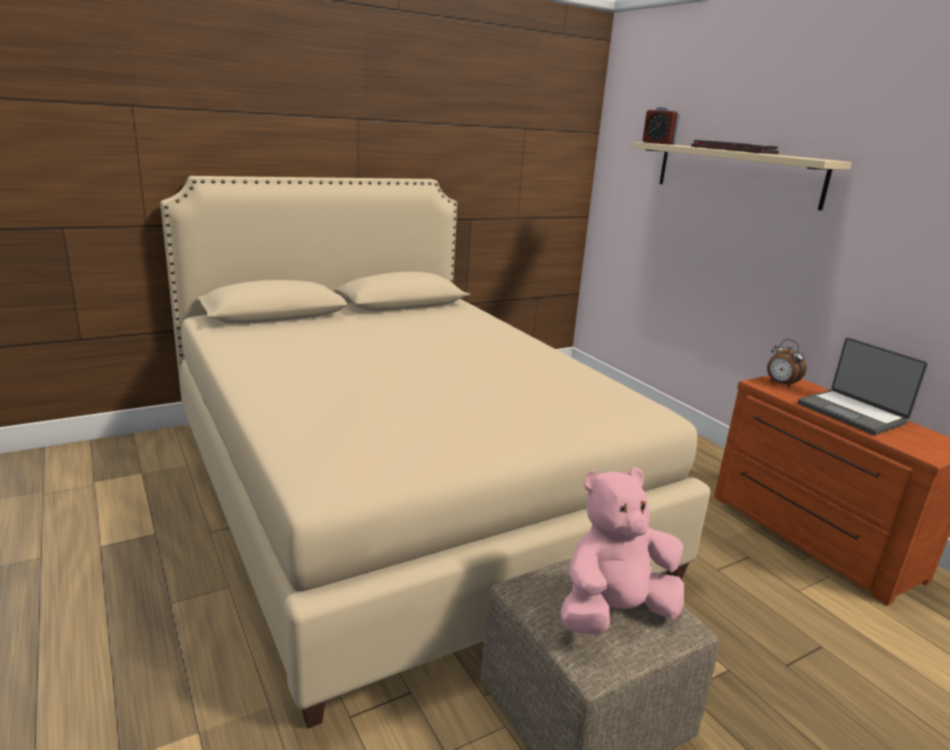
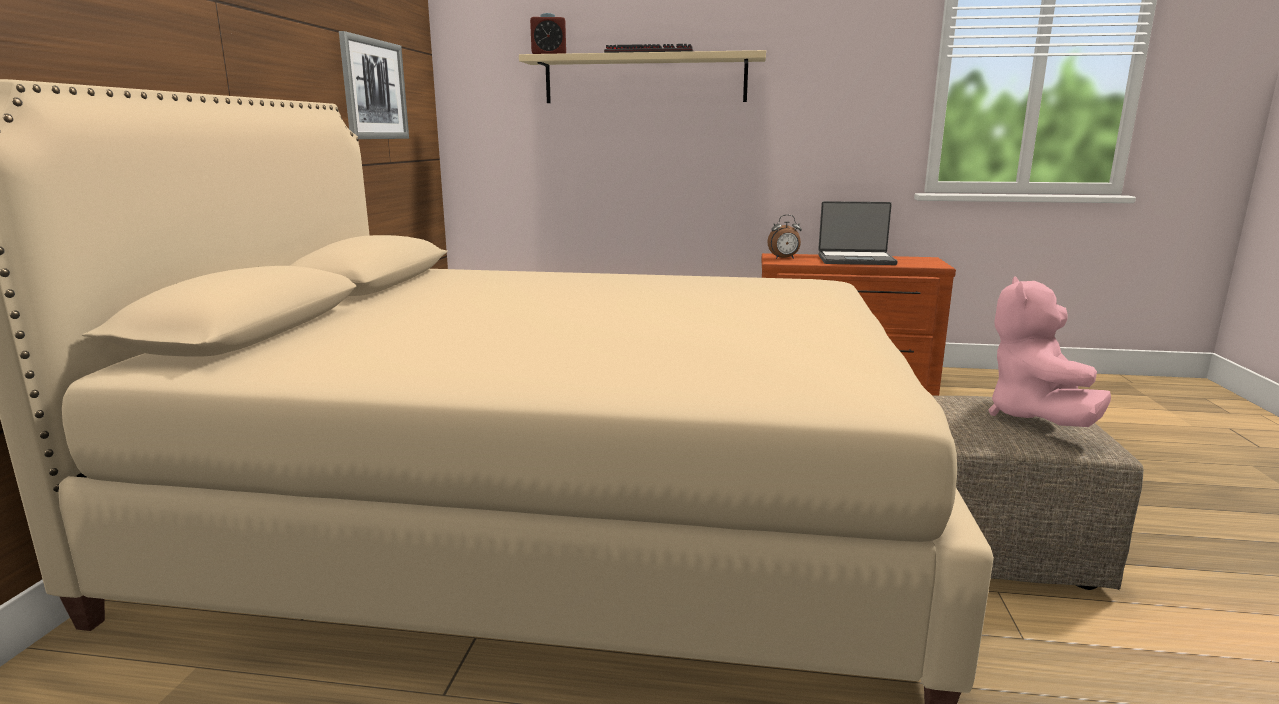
camera: 50 degrees left, 5 degrees down
(507, 165) = (374, 89): none -> picture

